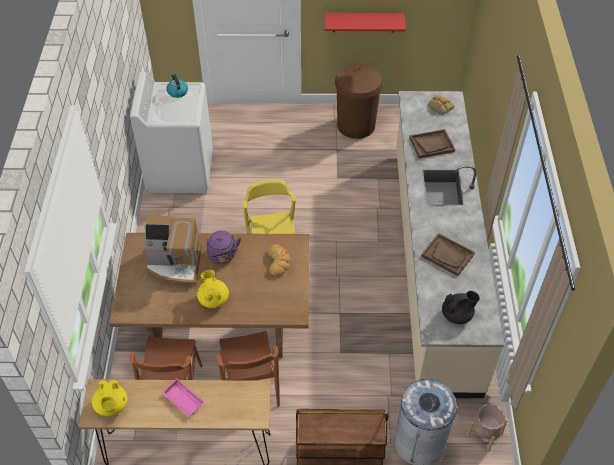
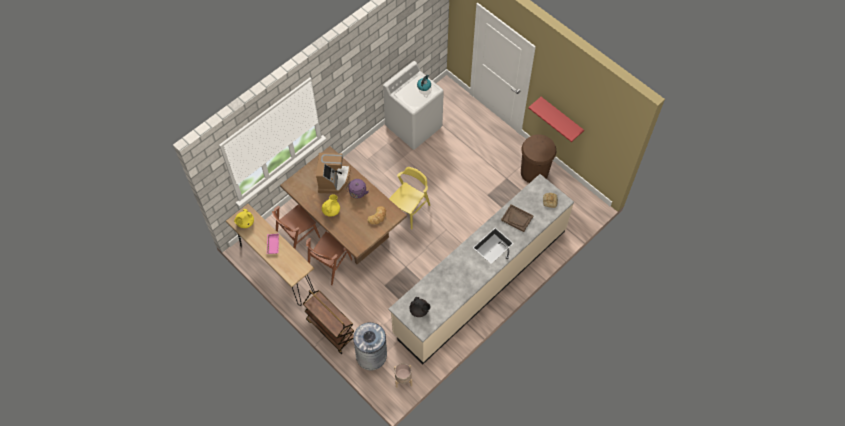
camera: 45 degrees right, 10 degrees up
(174, 264) = (333, 179): coffee machine -> coffee machine turned 135 degrees counterclockwise
(447, 255) = (451, 280): brown tray -> none

